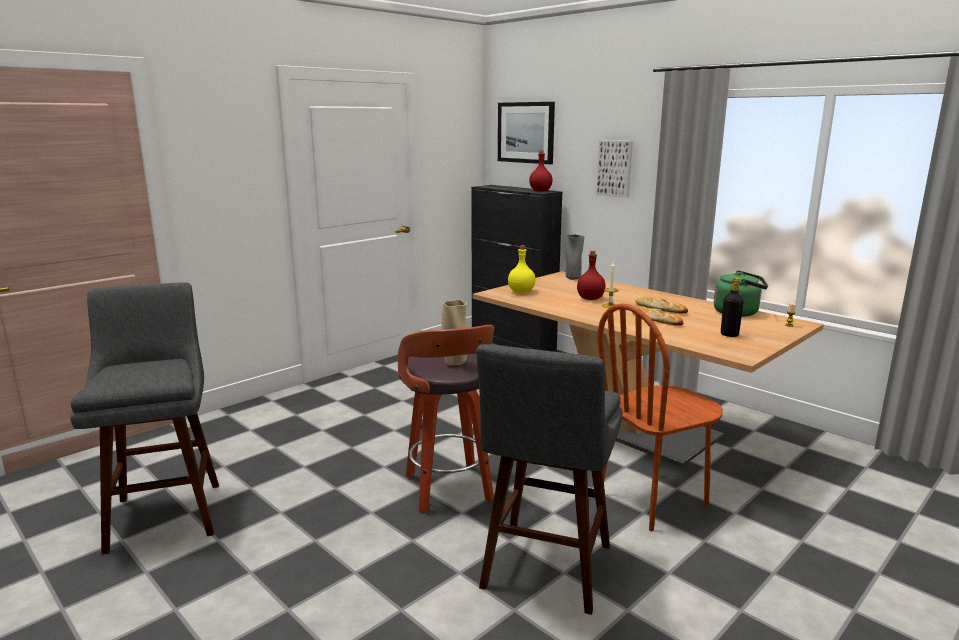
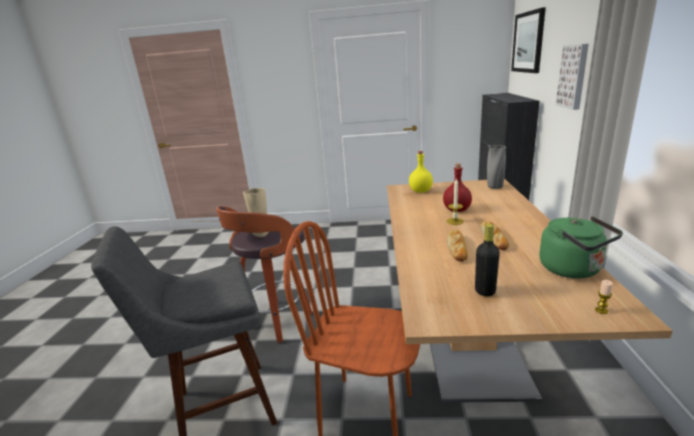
camera: 50 degrees right, 5 degrees up
(166, 512) = (180, 270): grey stool -> none
(540, 191) = (518, 100): red bottle -> none

